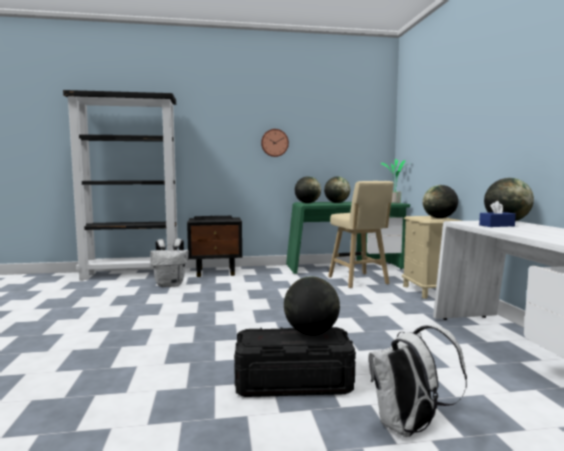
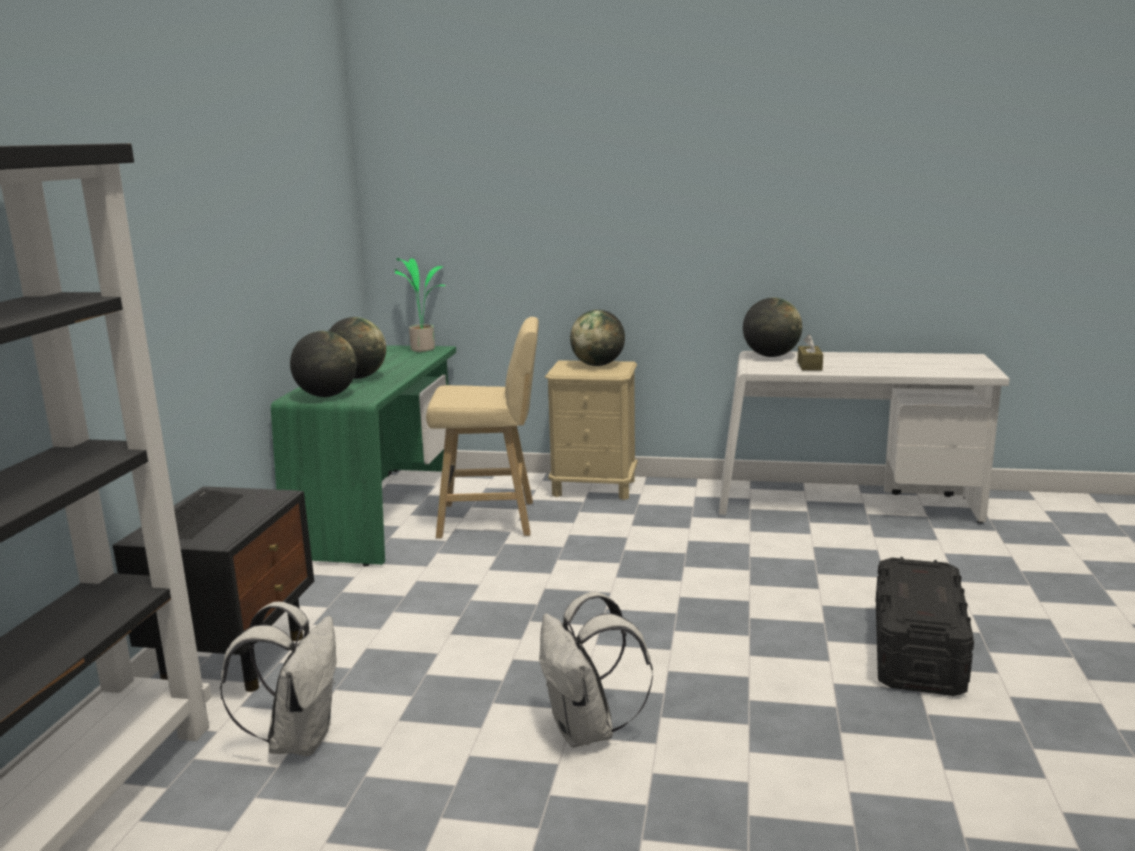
camera: 70 degrees left, 10 degrees up
(274, 143) = (222, 256): wall clock -> none
(311, 333) = (909, 577): globe -> none
(409, 428) = (1019, 606): white backpack -> white backpack (587, 731)
(496, 225) = (809, 366): blue tissue box -> brown tissue box

